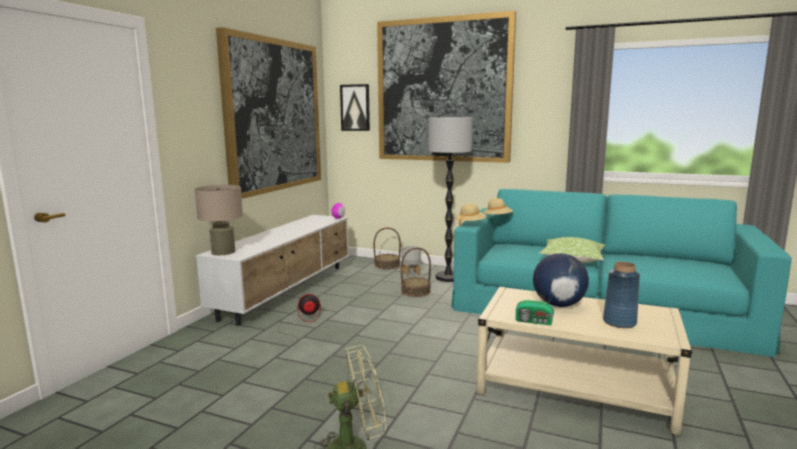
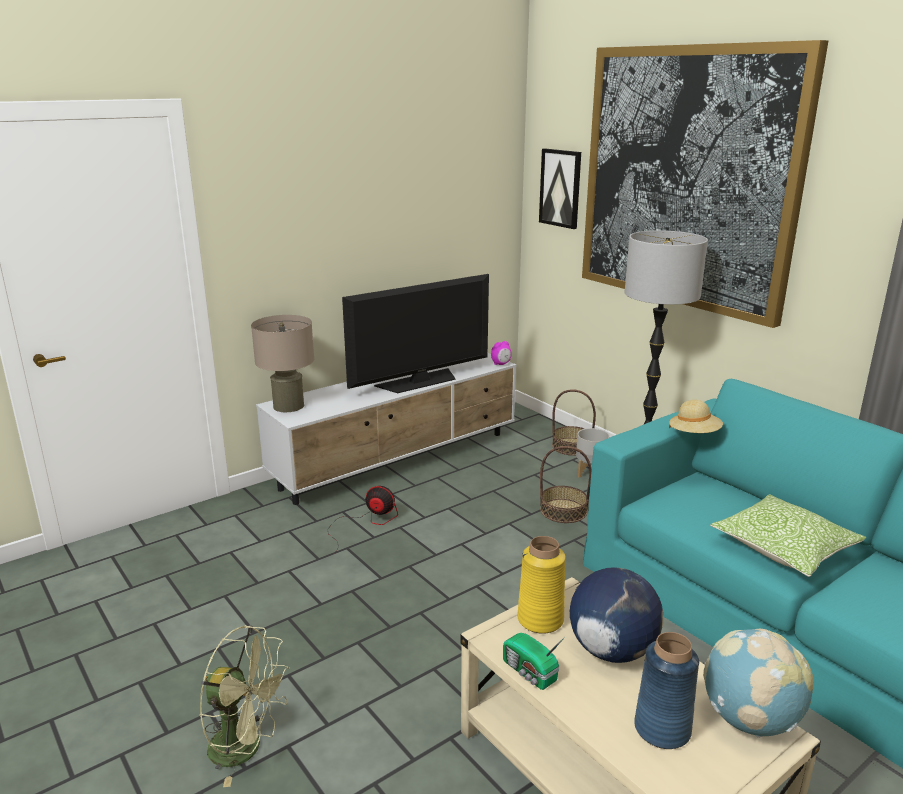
camera: 30 degrees right, 10 degrees up
(273, 115) = (410, 206): picture -> none
(299, 230) = (419, 381): none -> television
(470, 224) = (629, 439): beige hat -> none
(510, 303) = (540, 619): none -> yellow vase
(646, 310) = (750, 720): none -> globe

